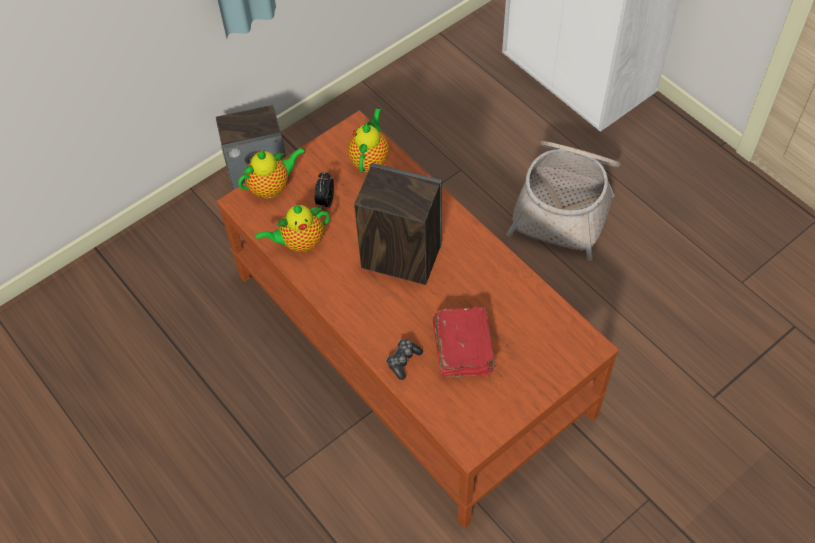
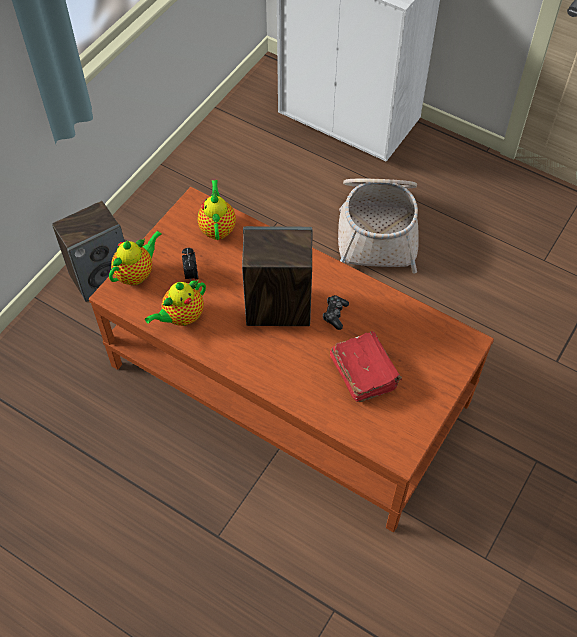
camera: 20 degrees left, 0 degrees up
(403, 360) = (315, 398): game controller -> game controller (335, 314)

